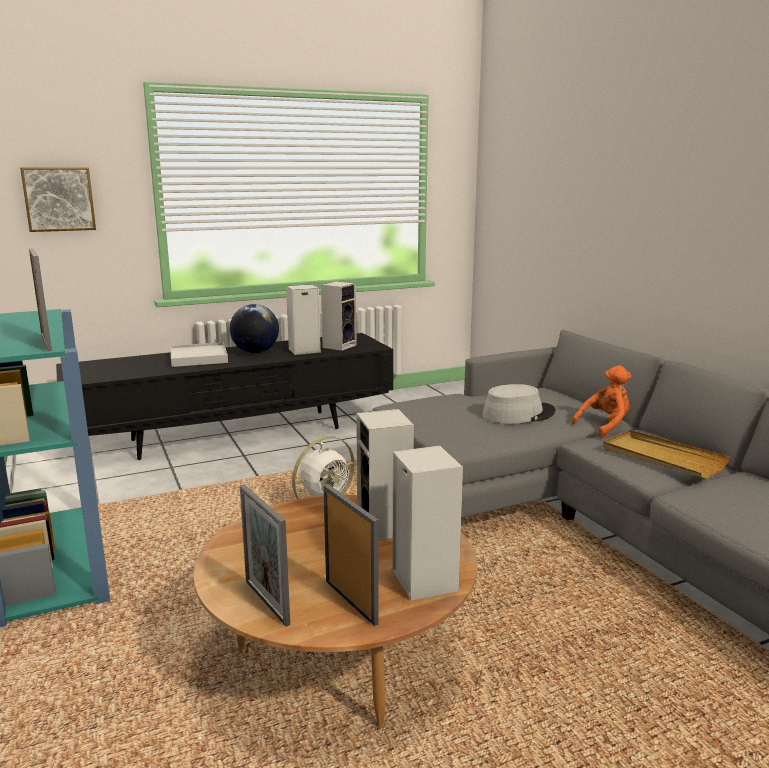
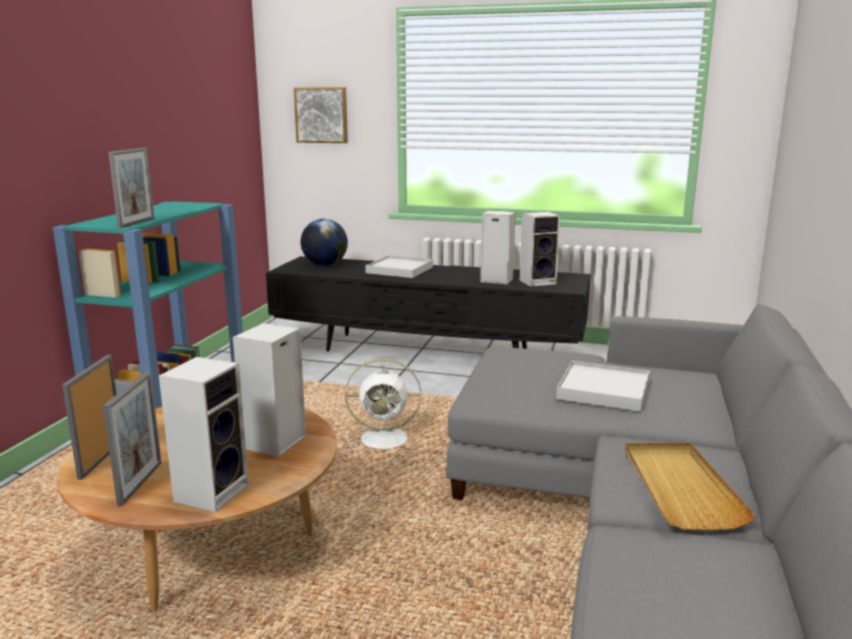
camera: 40 degrees right, 0 degrees up
(255, 352) = (453, 274): globe -> globe (325, 265)
(518, 414) = (603, 390): grey hat -> white tray
(605, 426) = (690, 433): orange plush toy -> none

